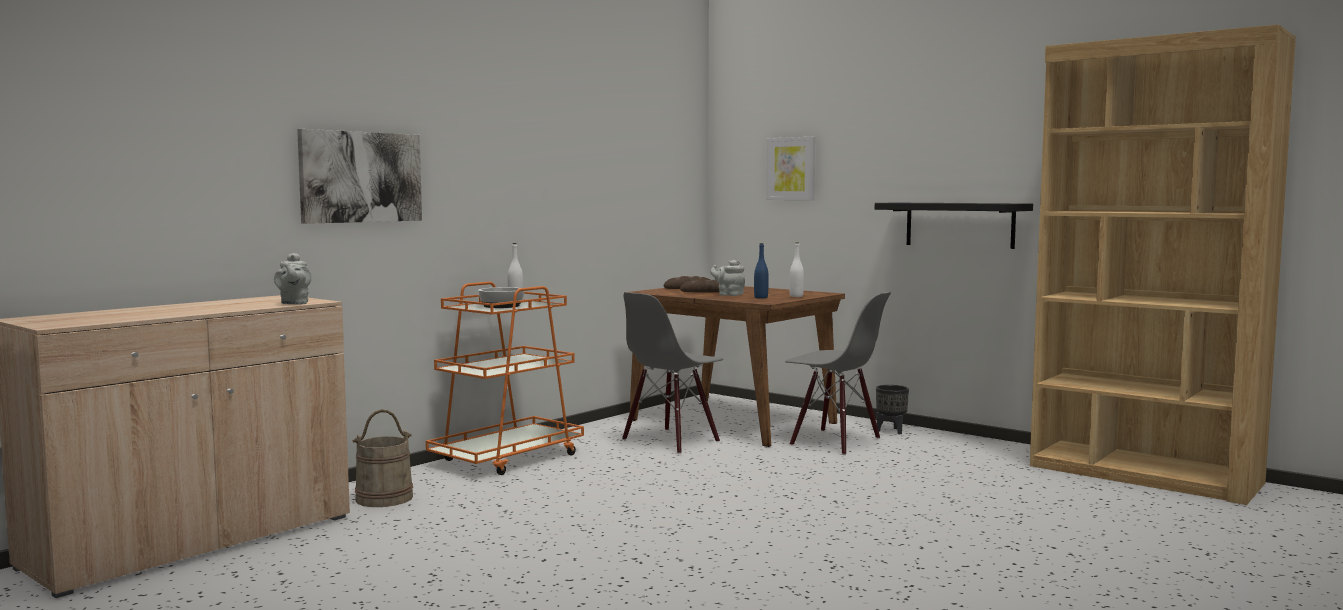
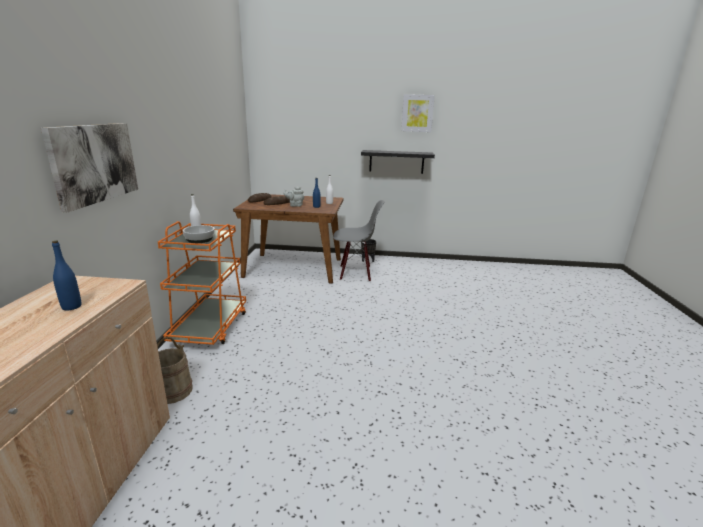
camera: 35 degrees left, 15 degrees up
(248, 305) = (71, 307): none -> blue bottle
(294, 303) = (110, 293): grey teapot -> none
(671, 441) = (282, 290): grey chair -> none
(791, 168) = (302, 129): picture -> picture (417, 113)
(1144, 475) = (480, 268): brown bookcase -> none

